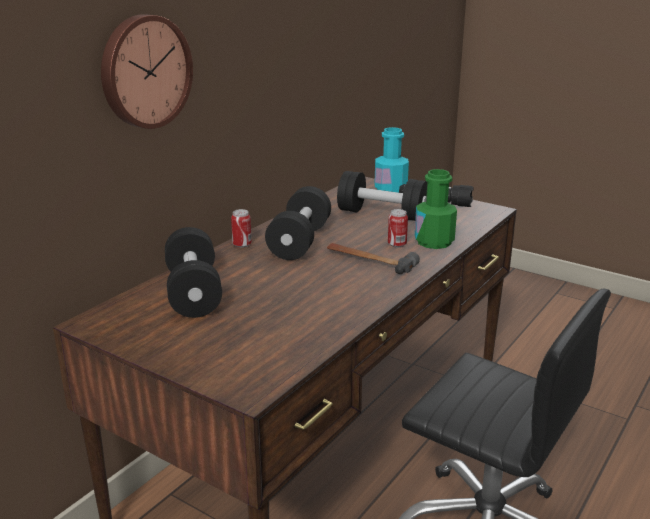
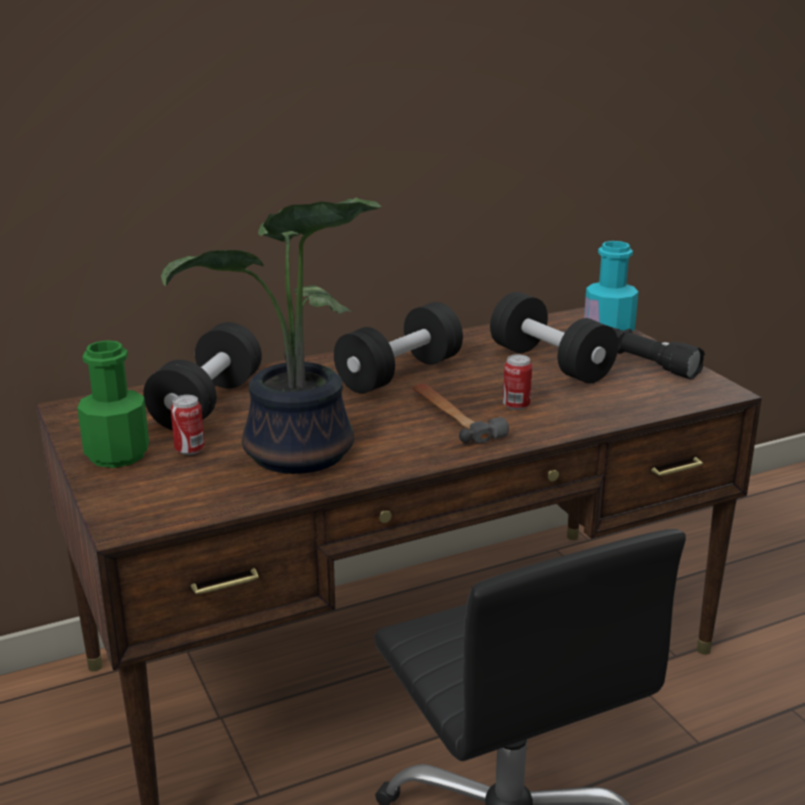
camera: 30 degrees right, 0 degrees up
(144, 71) = (197, 121): wall clock -> none
(242, 245) = (328, 362): can -> can (189, 450)
(306, 311) = (297, 456): none -> potted plant
(434, 242) = (571, 414): green bottle -> green bottle (117, 454)

